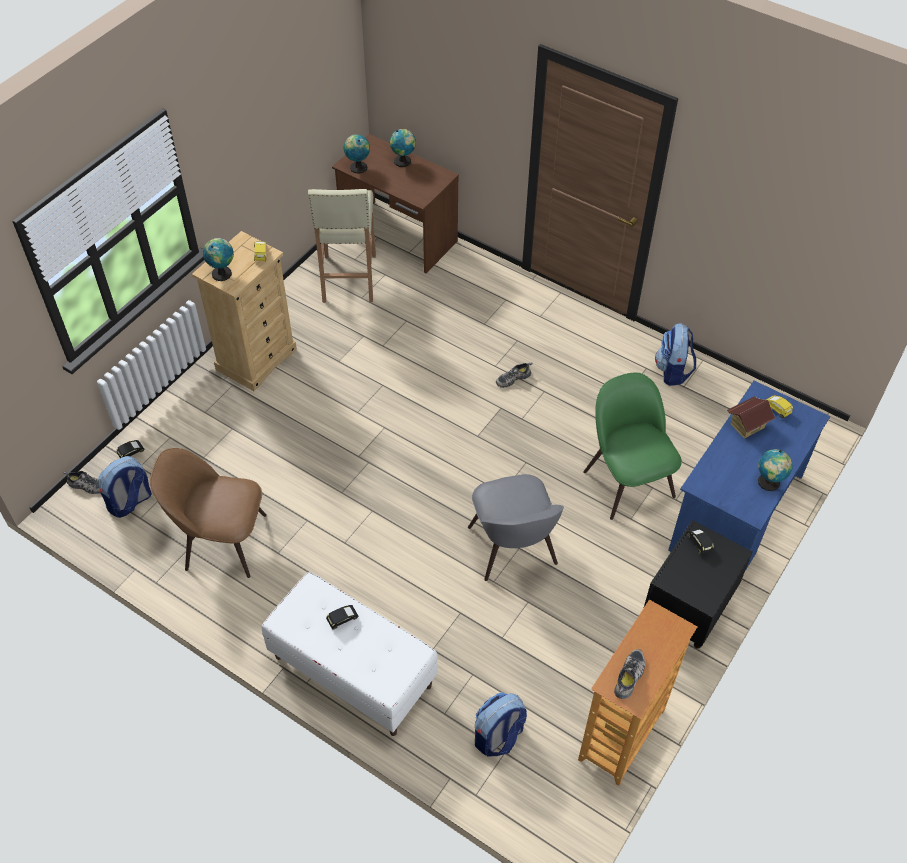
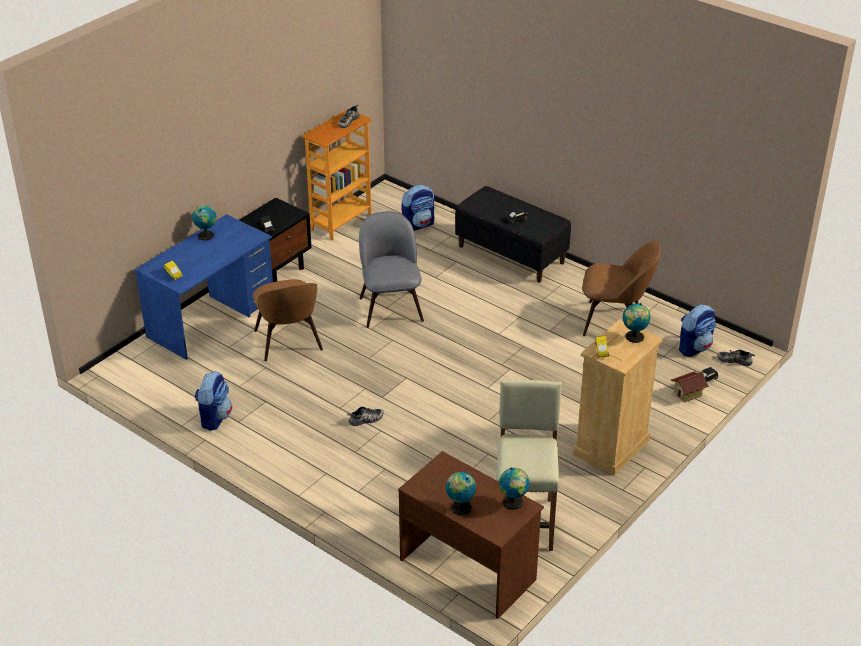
camera: 175 degrees left, 15 degrees down
(352, 671) = (511, 254): white bench -> black bench
(627, 480) = (289, 342): green chair -> brown chair
(747, 425) = (202, 266): toy house -> toy house (688, 394)

